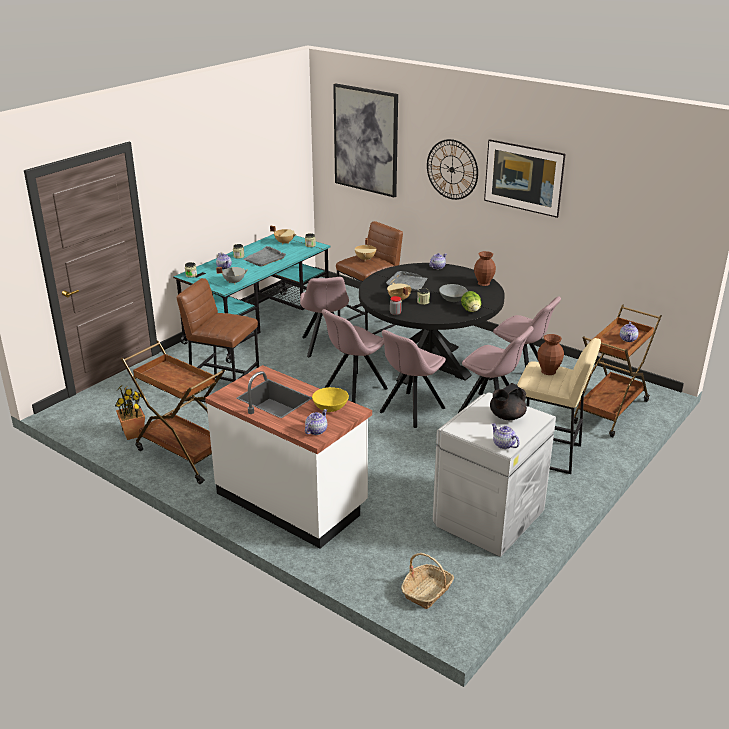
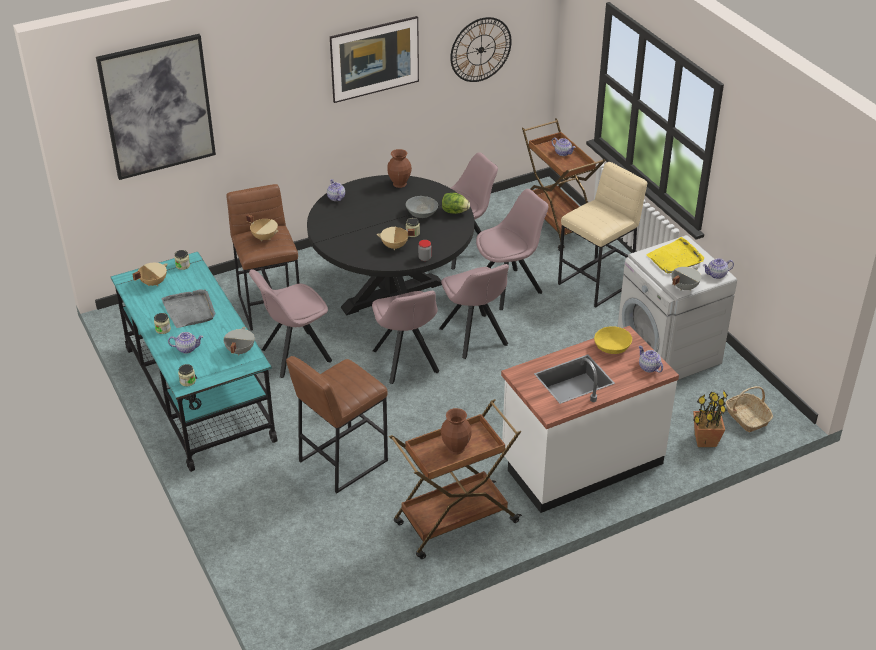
camera: 65 degrees left, 10 degrees up
(133, 433) = (382, 557): potted plant -> potted plant (705, 440)
(325, 346) = (295, 355): pink chair -> pink chair turned 135 degrees clockwise
(407, 283) = (360, 229): grey tray -> none
(452, 169) = (287, 88): wall clock -> wall clock (481, 49)
(463, 429) = (683, 287): none -> grey cooking pot
(506, 416) = (675, 258): black teapot -> yellow tray
(548, 371) = (595, 213): brown vase -> brown vase (455, 448)

